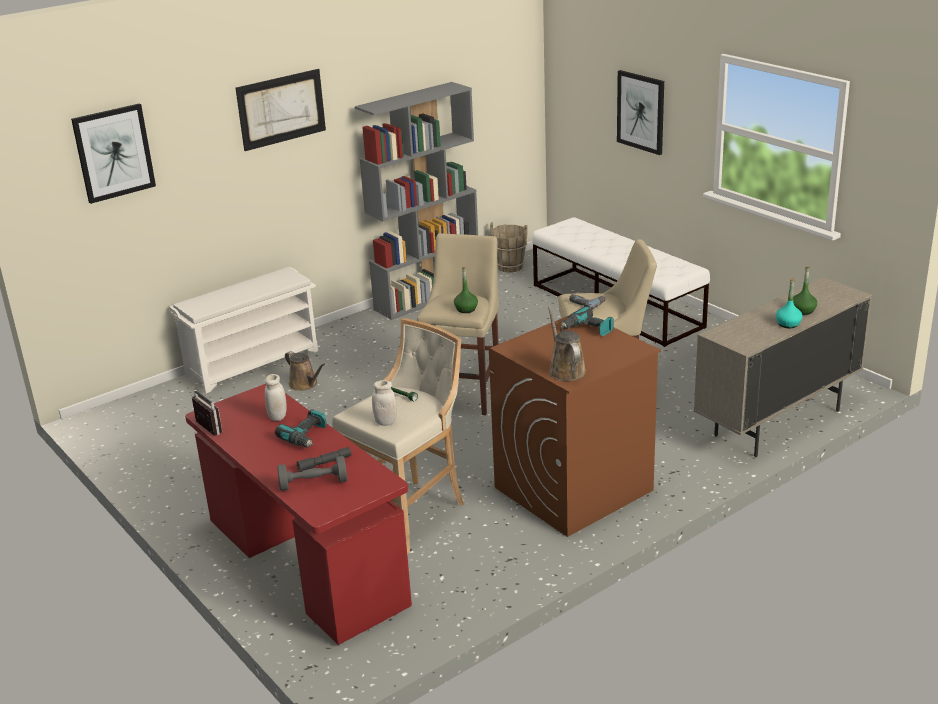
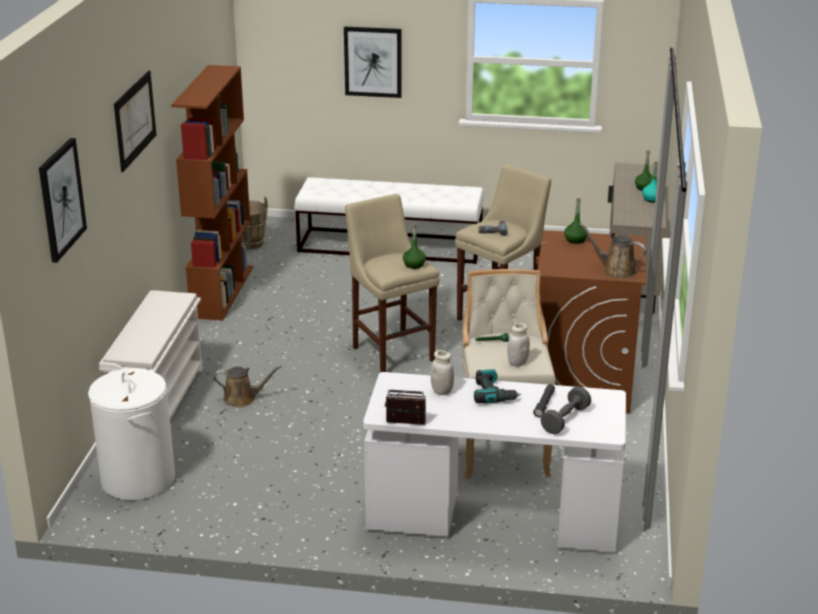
camera: 45 degrees left, 0 degrees up
(153, 411) = (137, 479): none -> white laundry basket
(305, 563) = (492, 519): red desk -> white desk
(428, 297) = (222, 291): grey bookcase -> brown bookcase
(587, 329) = (575, 240): power drill -> green bottle

